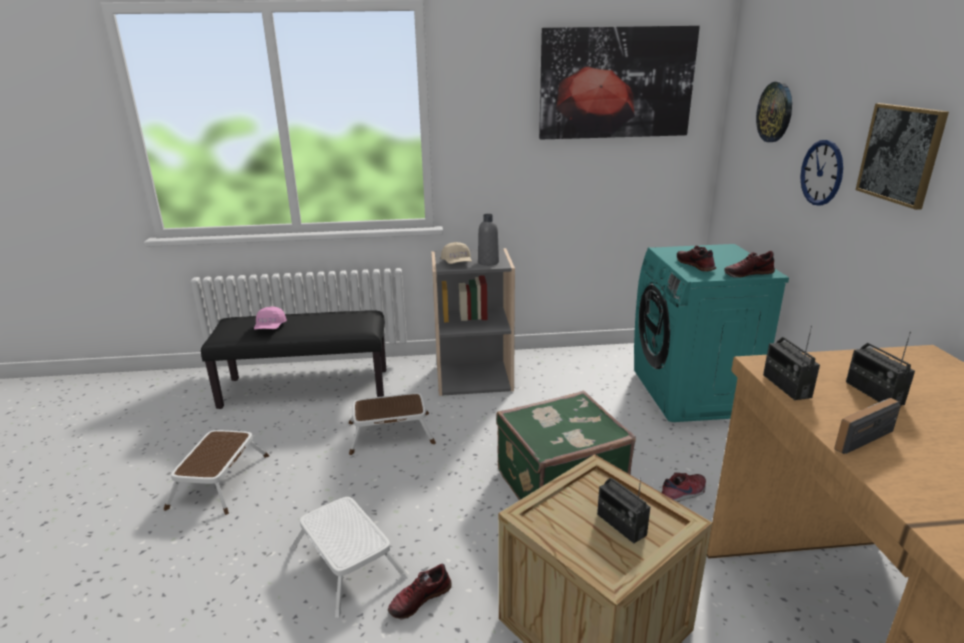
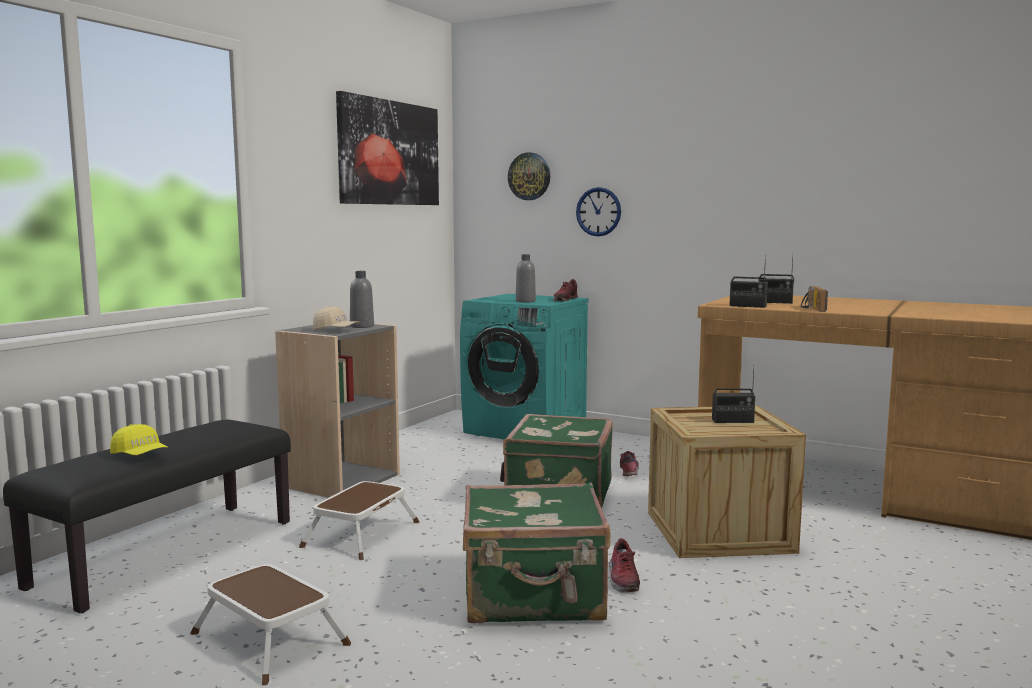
camera: 55 degrees left, 15 degrees down
(270, 327) = (140, 455): pink cap -> yellow cap
(347, 562) = (534, 597): white step ladder -> green suitcase
(696, 265) = (525, 301): shoe -> grey bottle
(900, 154) = (671, 184): picture -> none

